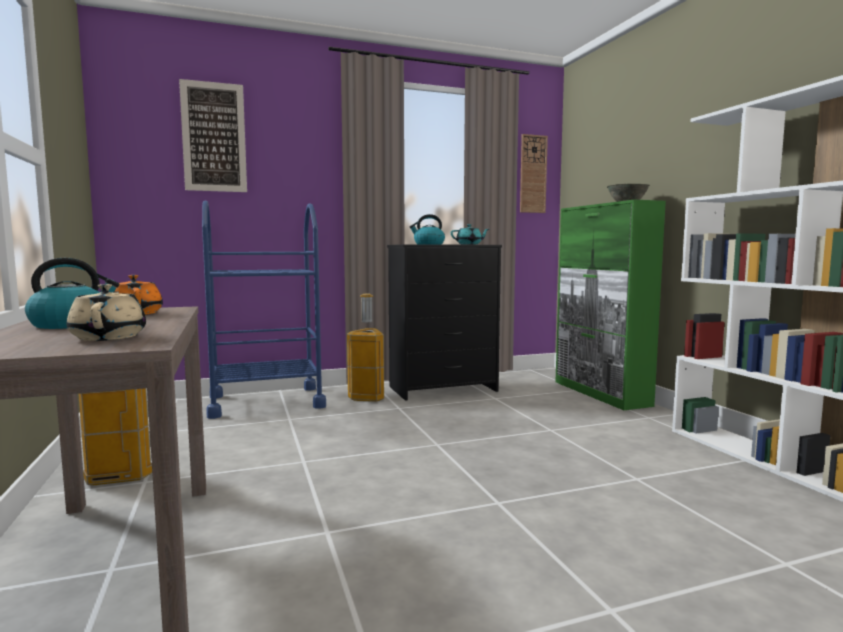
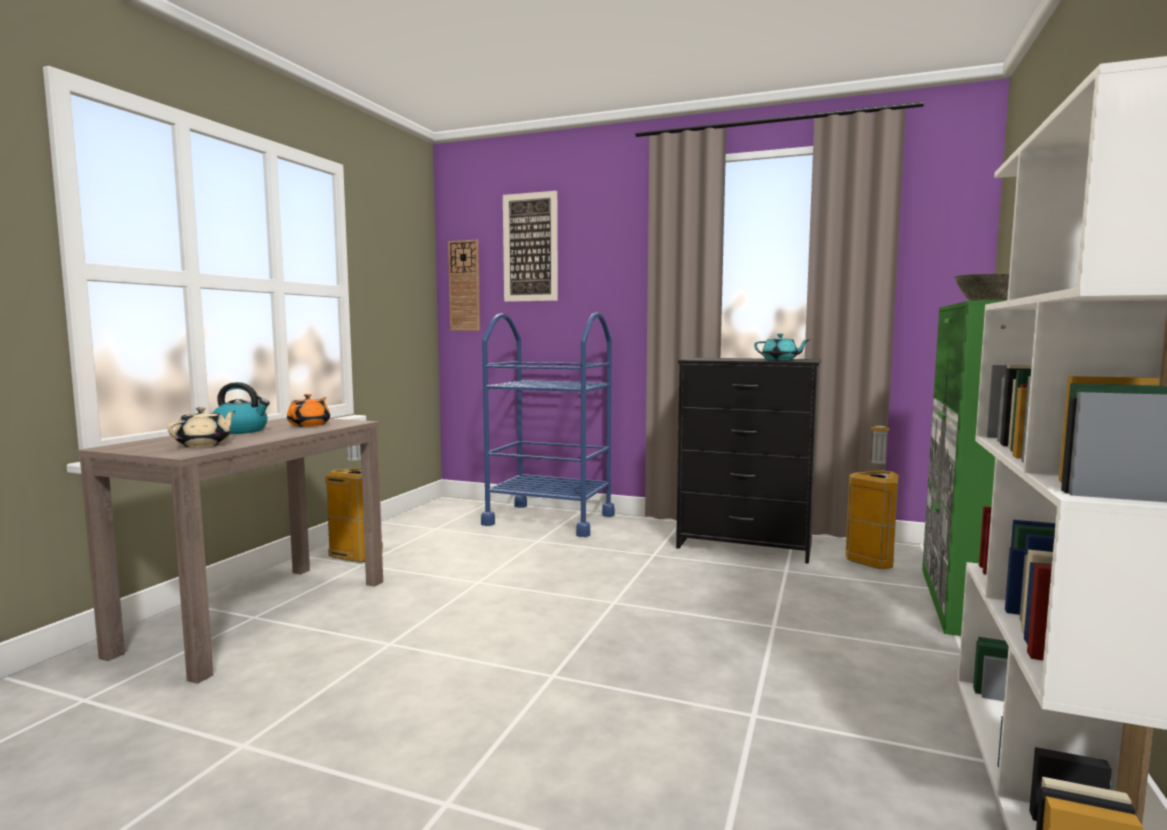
camera: 40 degrees right, 0 degrees up
(368, 397) = (646, 536): trash can -> trash can (874, 561)
(428, 244) = (725, 359): kettle -> none
(533, 174) = (938, 252): wall clock -> wall clock (464, 286)

